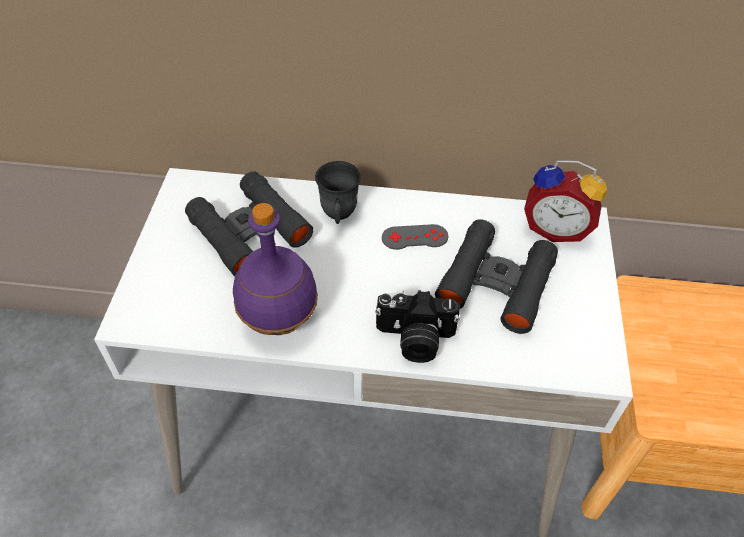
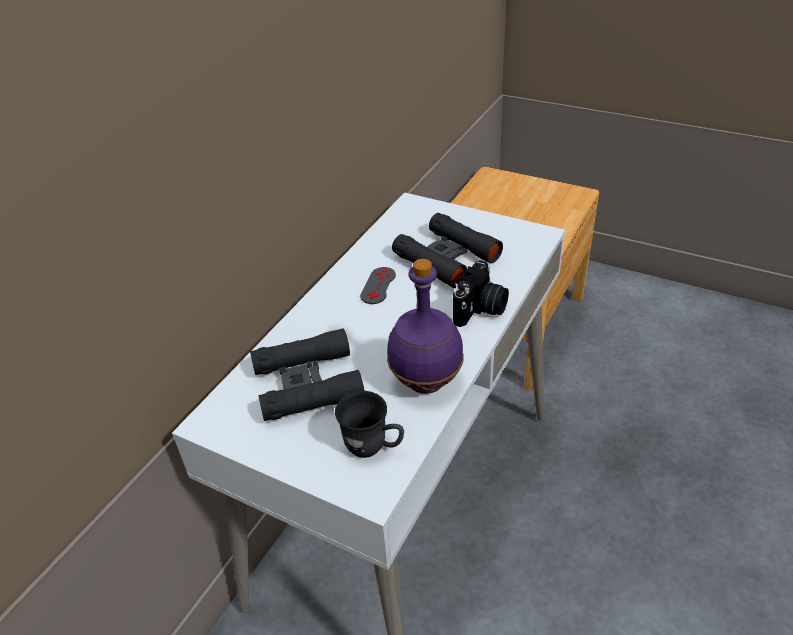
camera: 65 degrees left, 10 degrees down
(338, 215) = (326, 322): grey mug -> grey mug (373, 447)
(555, 228) = (411, 218): alarm clock -> none

